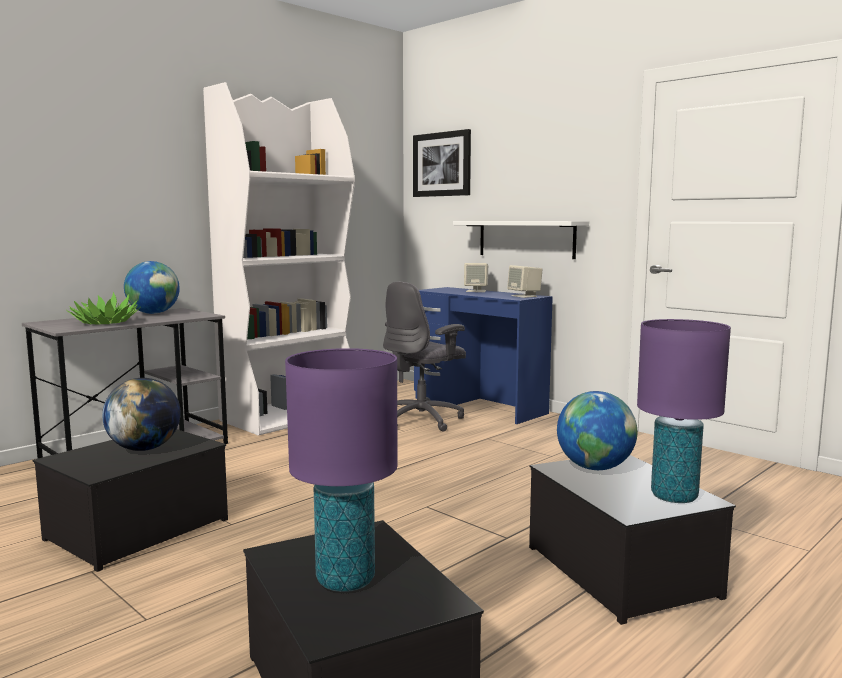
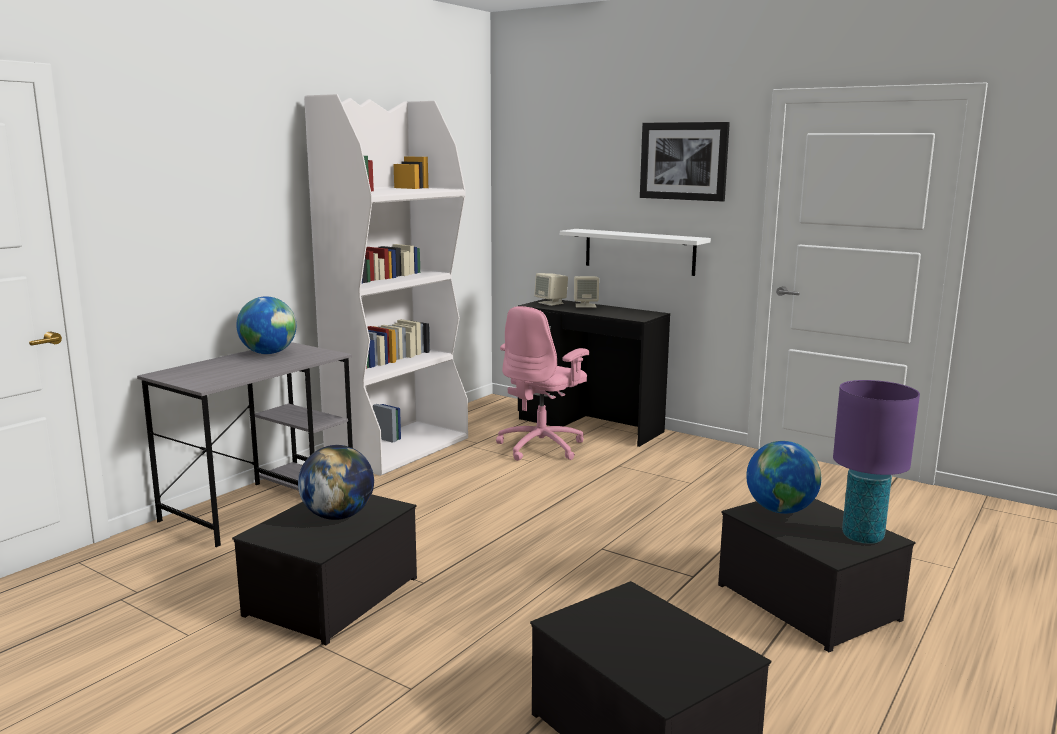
camera: 10 degrees left, 5 degrees up
(105, 323) = (235, 373): potted plant -> none
(345, 580) = (642, 644): purple table lamp -> none
(422, 420) = (542, 447): grey office chair -> pink office chair
(442, 164) = (540, 165): picture -> picture (684, 161)
(479, 406) = (590, 425): blue desk -> black desk
(524, 296) = (643, 314): beige speaker -> beige speaker (551, 303)

